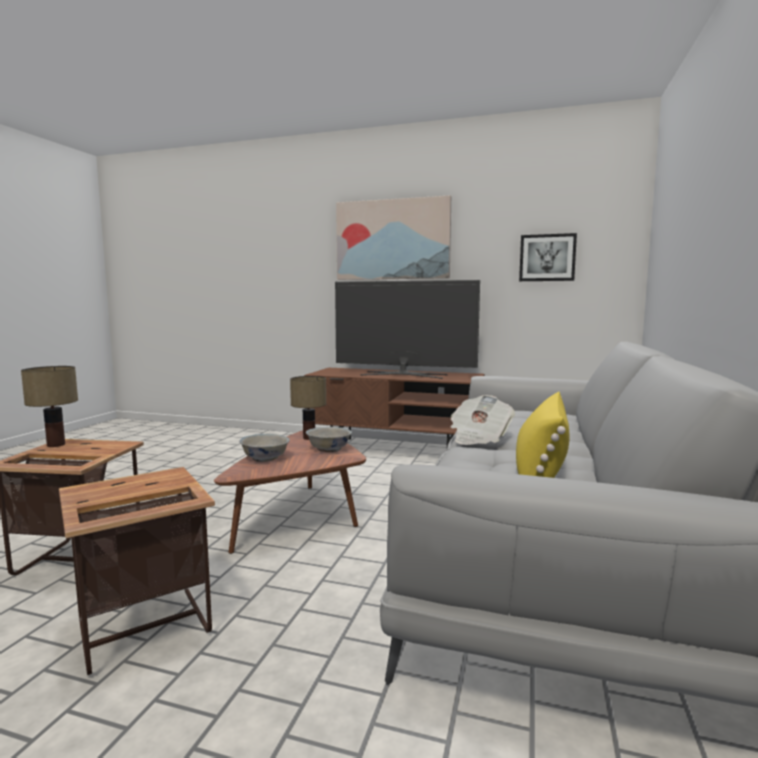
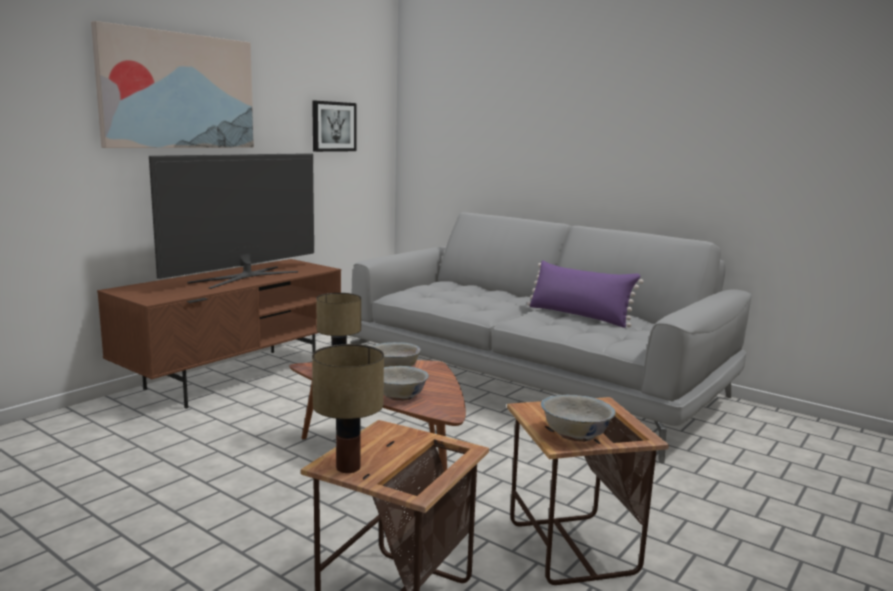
camera: 70 degrees left, 5 degrees up
(100, 492) = (575, 434): none -> white bowl
(479, 437) = (491, 312): newspaper -> none
(541, 469) = (579, 316): yellow pillow -> purple pillow

